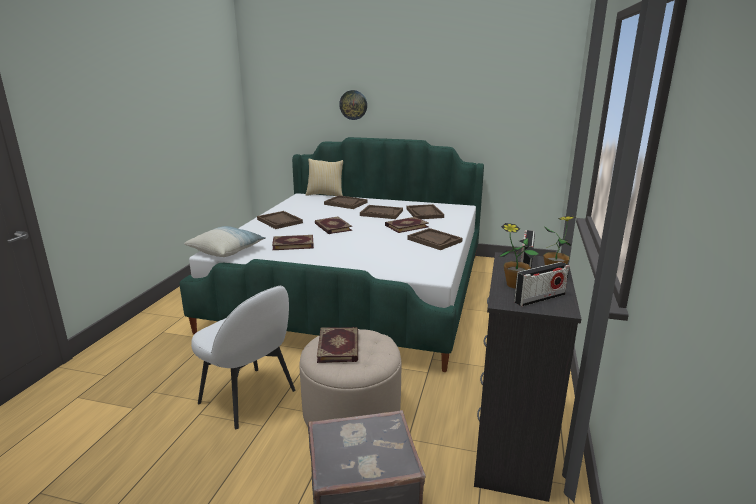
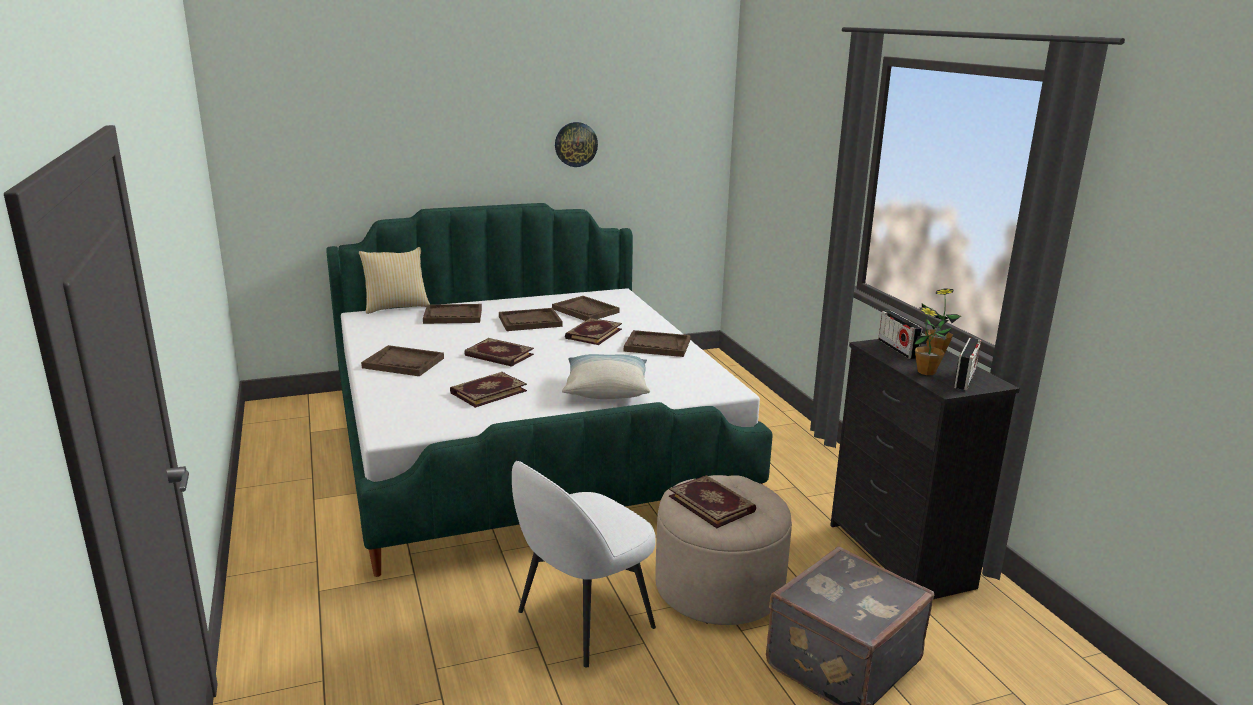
camera: 35 degrees left, 0 degrees up
(227, 250) = (408, 425): pillow -> pillow (606, 390)
(249, 398) = (582, 621): white chair -> white chair turned 135 degrees clockwise
(353, 105) = (425, 157): wall clock -> wall clock (576, 144)

